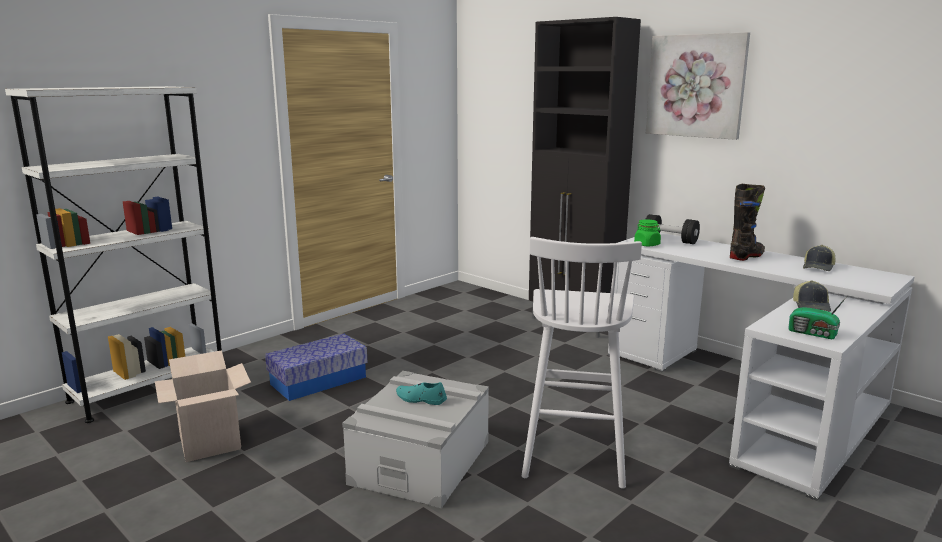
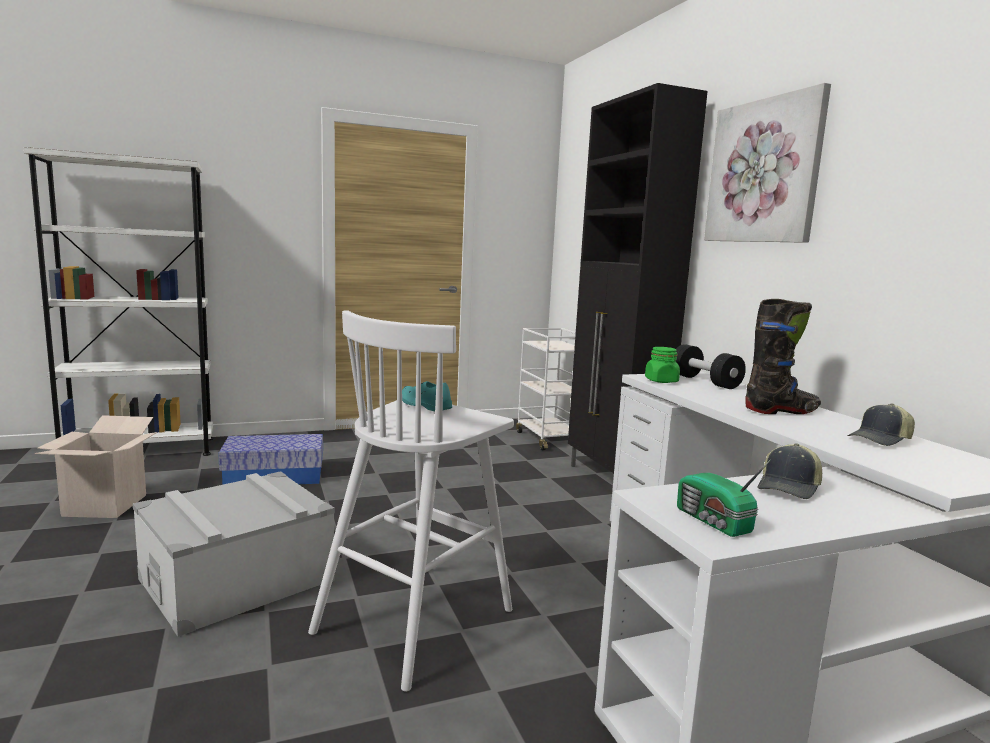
camera: 25 degrees right, 5 degrees down
(420, 399) = (243, 501): turquoise shoe -> turquoise shoe (424, 404)
(488, 299) = (548, 439): none -> white cart

